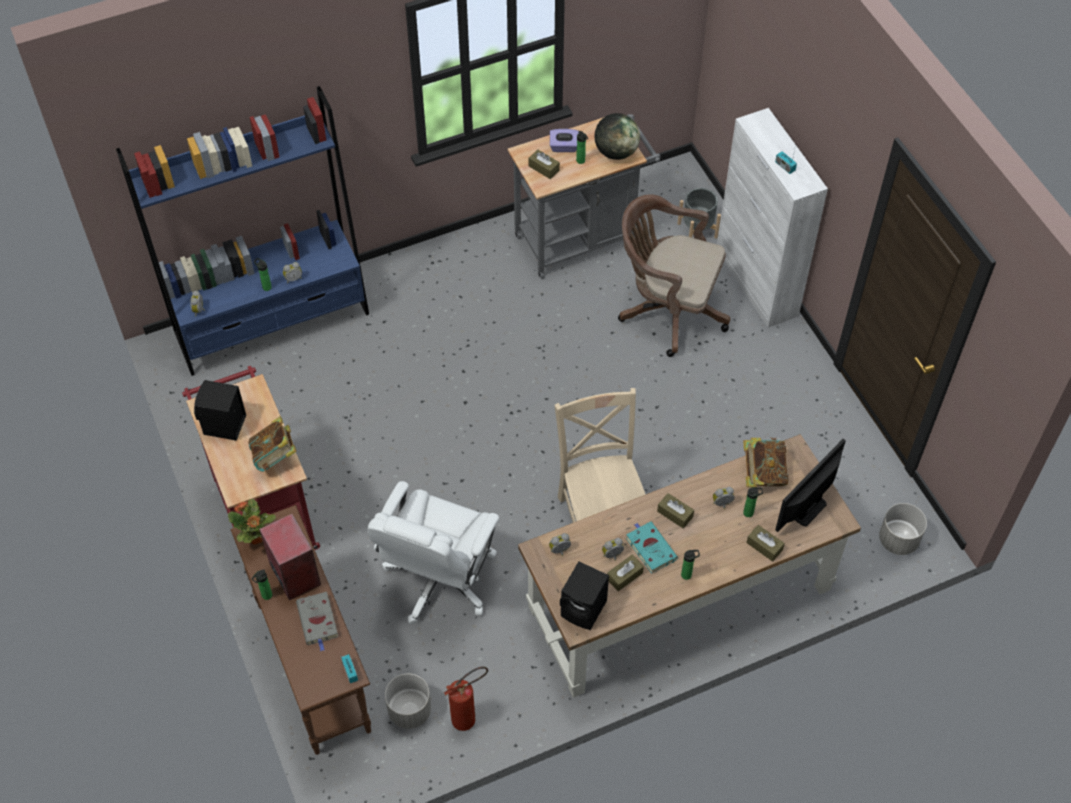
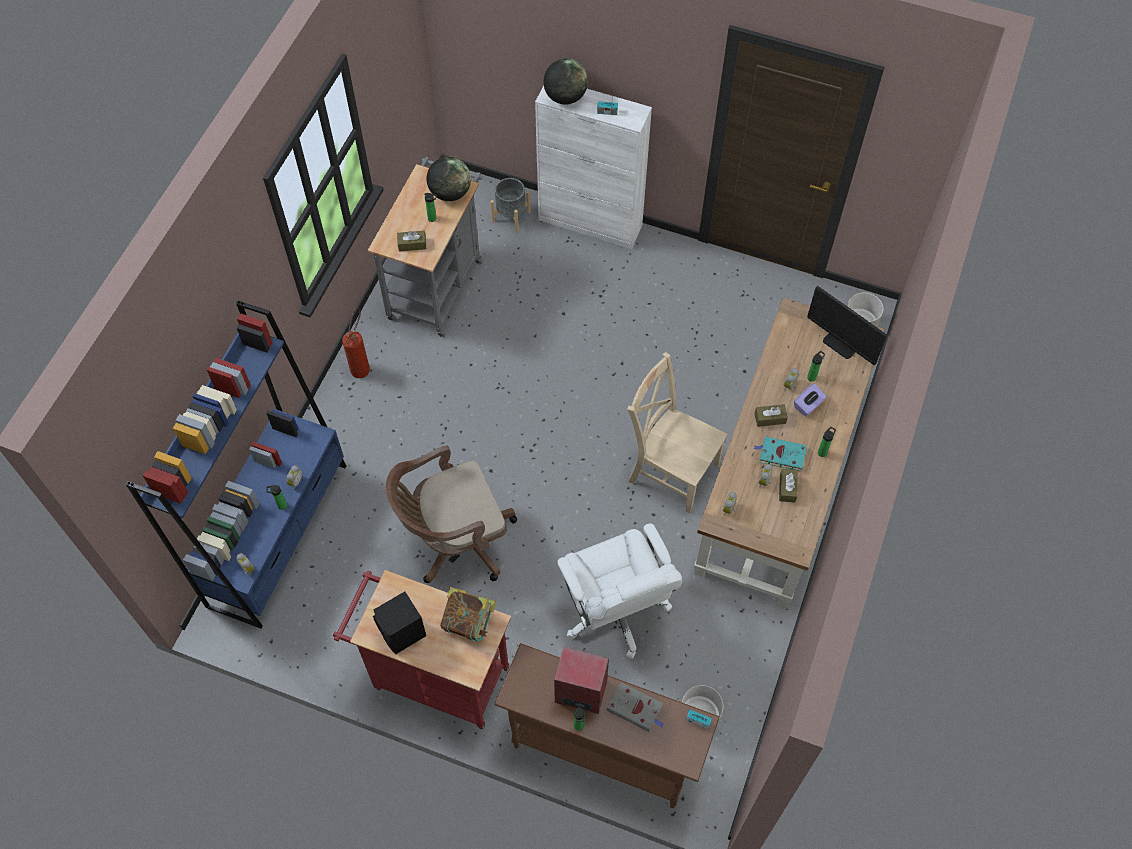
camera: 45 degrees left, 5 degrees up
(256, 538) = (522, 693): potted plant -> none
(469, 717) = (740, 683): fire extinguisher -> fire extinguisher (362, 366)
(564, 147) = (408, 217): purple tissue box -> purple tissue box (808, 405)
(585, 609) = (789, 534): black speaker -> none
(667, 310) = (554, 289): brown office chair -> brown office chair (454, 540)
(763, 473) = (790, 343): book -> none
(764, 132) = (565, 97): none -> globe
(764, 546) = (845, 391): brown tissue box -> none
(806, 508) = (841, 343): monitor -> monitor turned 45 degrees counterclockwise

